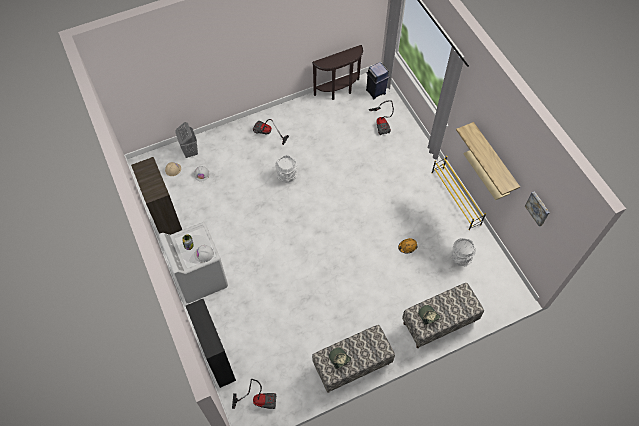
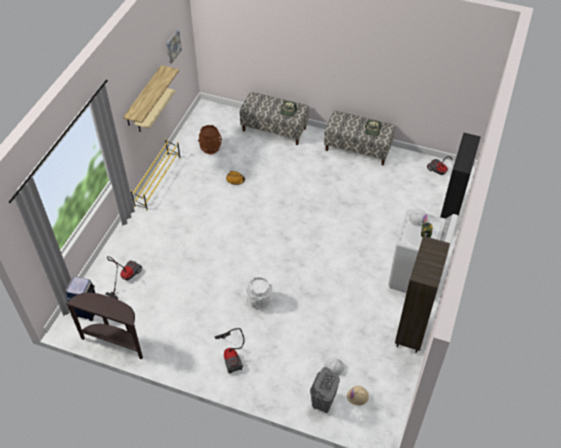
camera: 135 degrees left, 10 degrees down
(460, 258) = (210, 148): white bucket -> brown bucket

